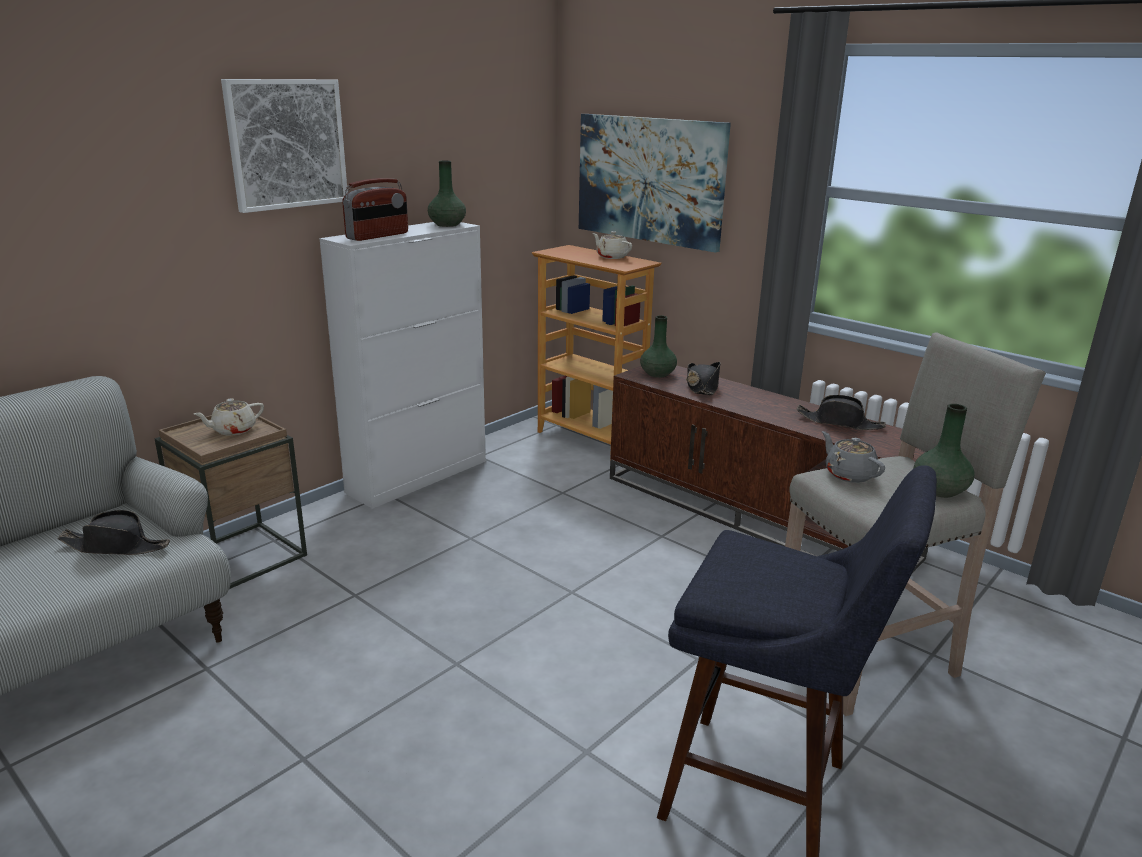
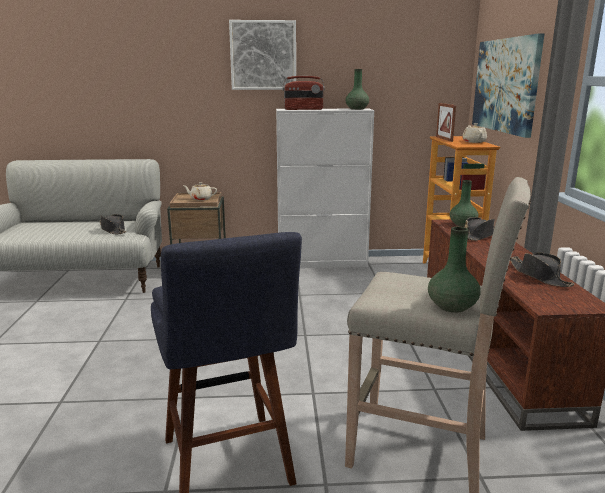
camera: 45 degrees right, 5 degrees down
(565, 256) = (444, 139): none -> picture frame
(848, 474) = (407, 279): grey teapot -> none

